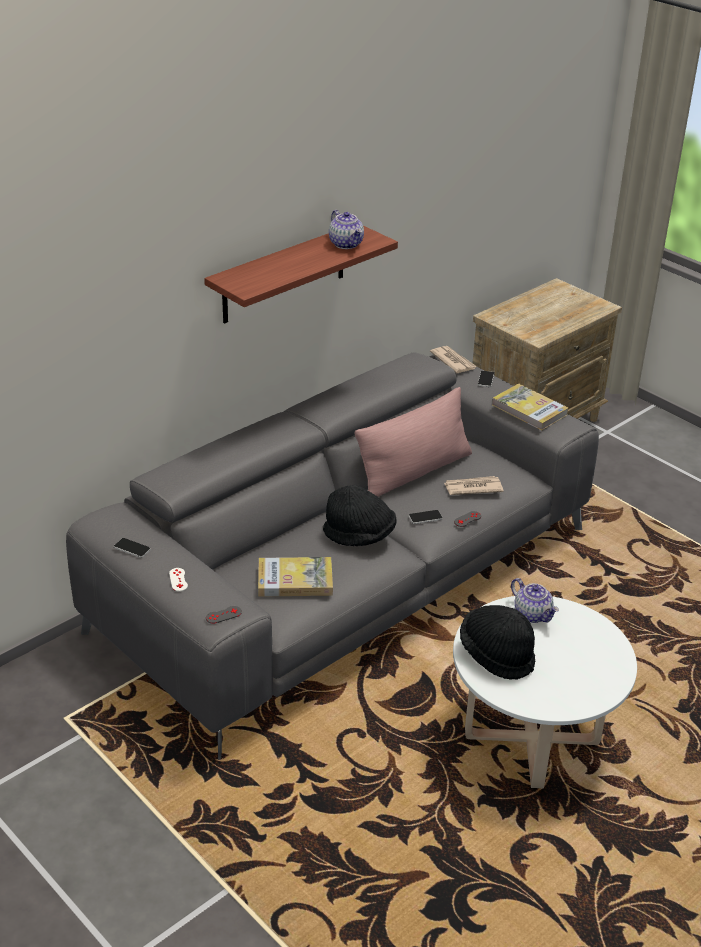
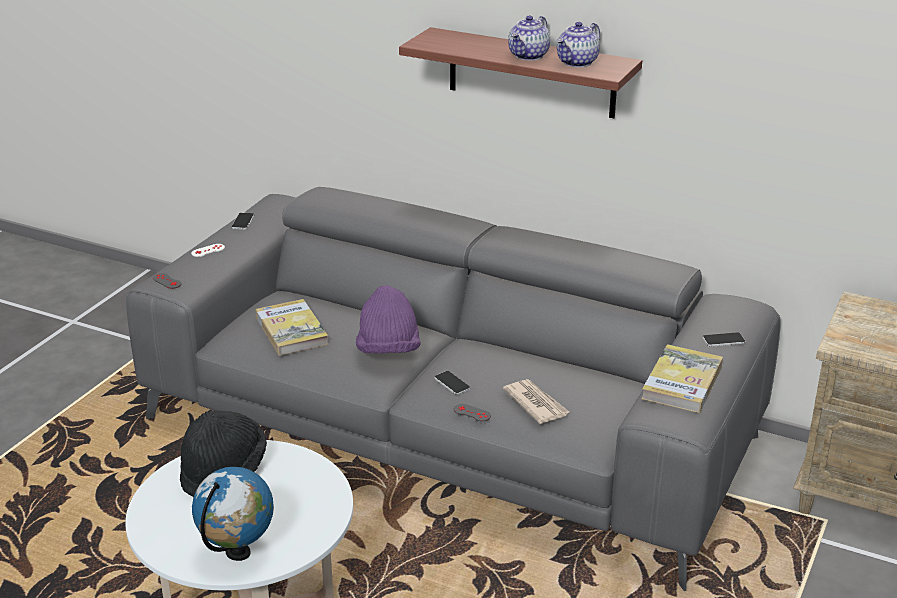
camera: 70 degrees right, 5 degrees down
(359, 536) = (388, 350): black hat -> purple hat
(414, 472) = (537, 361): pink pillow -> none
(453, 361) = (741, 311): newspaper -> none
(533, 614) = (308, 486): teapot -> teapot (529, 56)
(602, 664) = (238, 553): none -> globe

